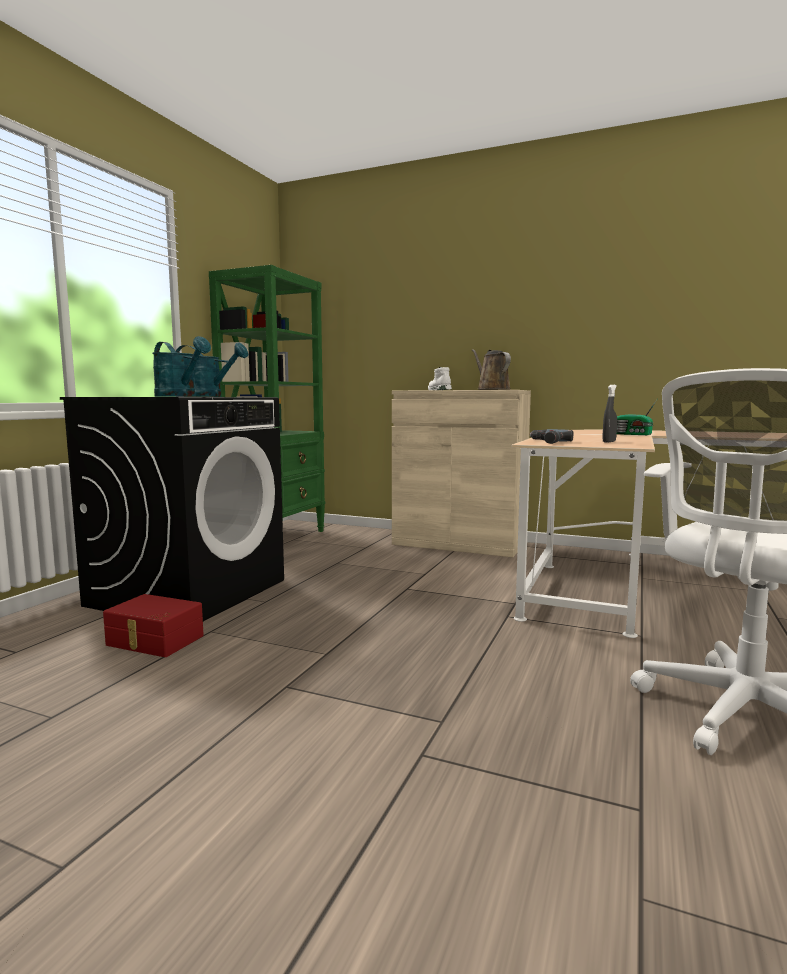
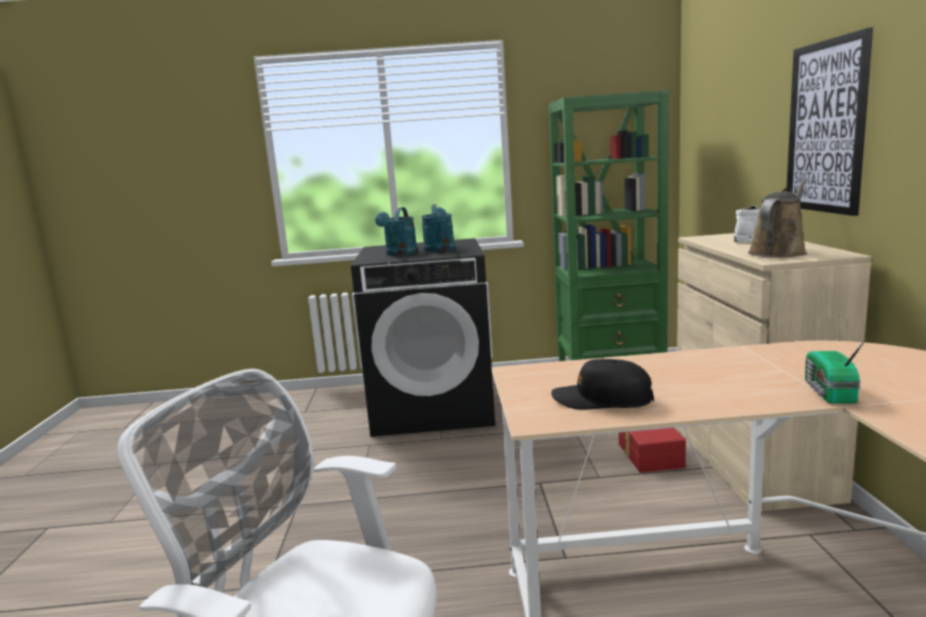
camera: 65 degrees right, 5 degrees up
(154, 641) = (341, 436): red storage box -> red storage box (648, 455)
(480, 319) = (826, 127): none -> picture
(546, 442) = (545, 373): power drill -> none
(609, 442) = (602, 399): grey spray bottle -> black cap

